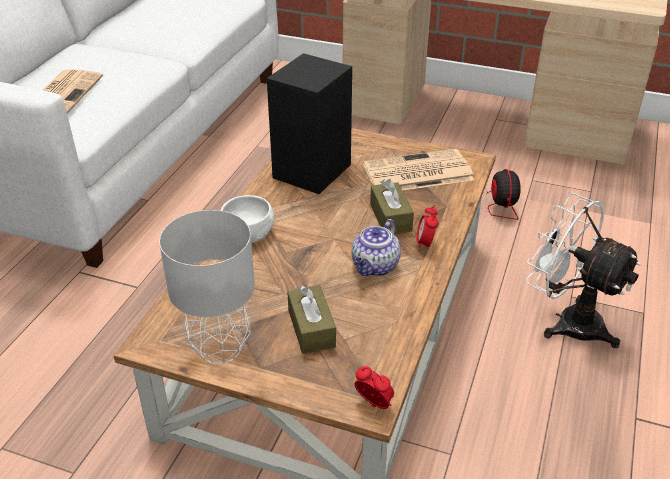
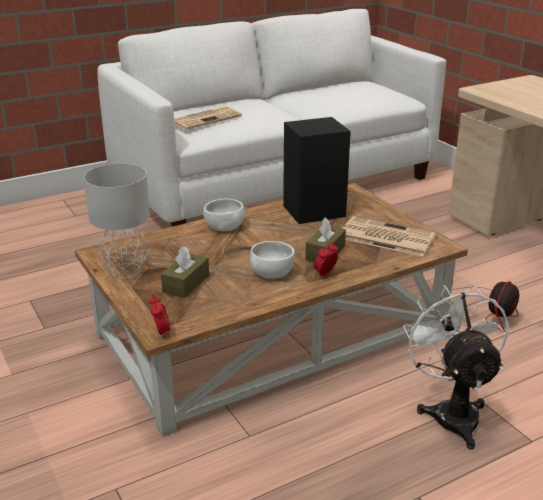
camera: 40 degrees right, 10 degrees down
(375, 267) = (272, 272): teapot -> white bowl

